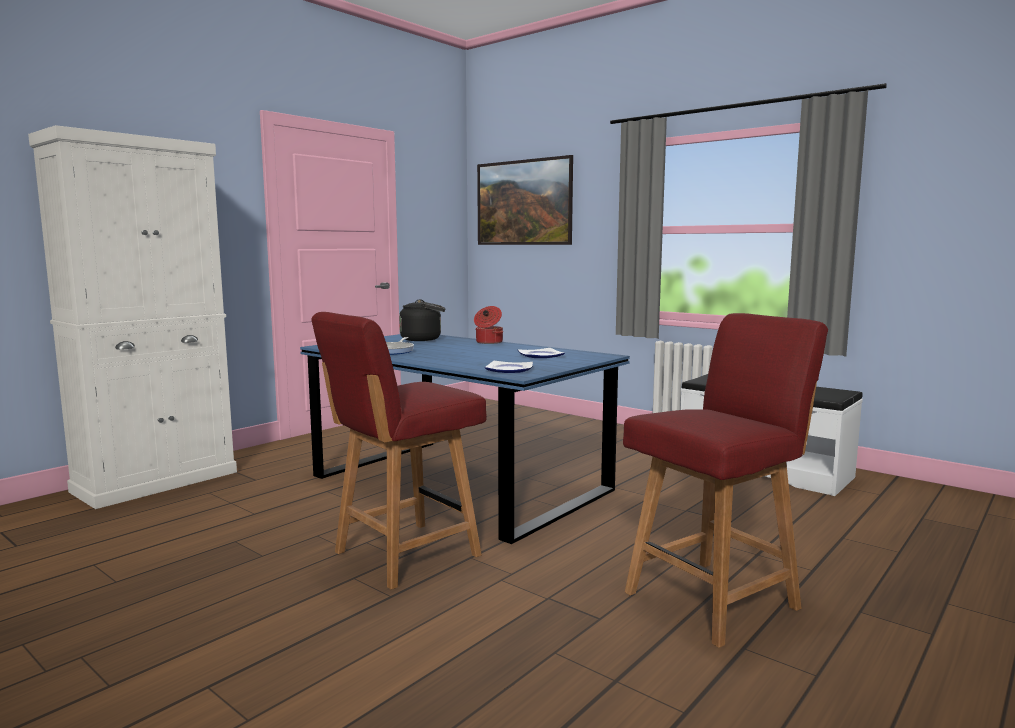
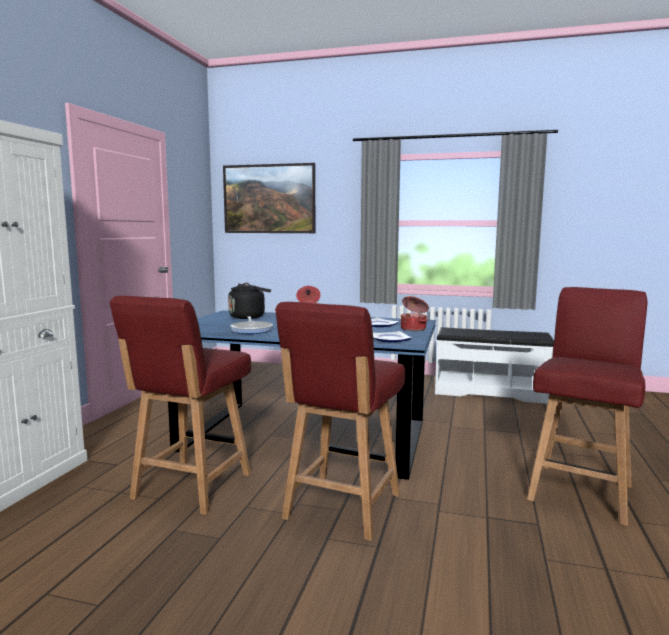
camera: 25 degrees left, 0 degrees up
(291, 509) = (190, 487): none -> red chair
(569, 362) = (413, 329): none -> cooking pot

